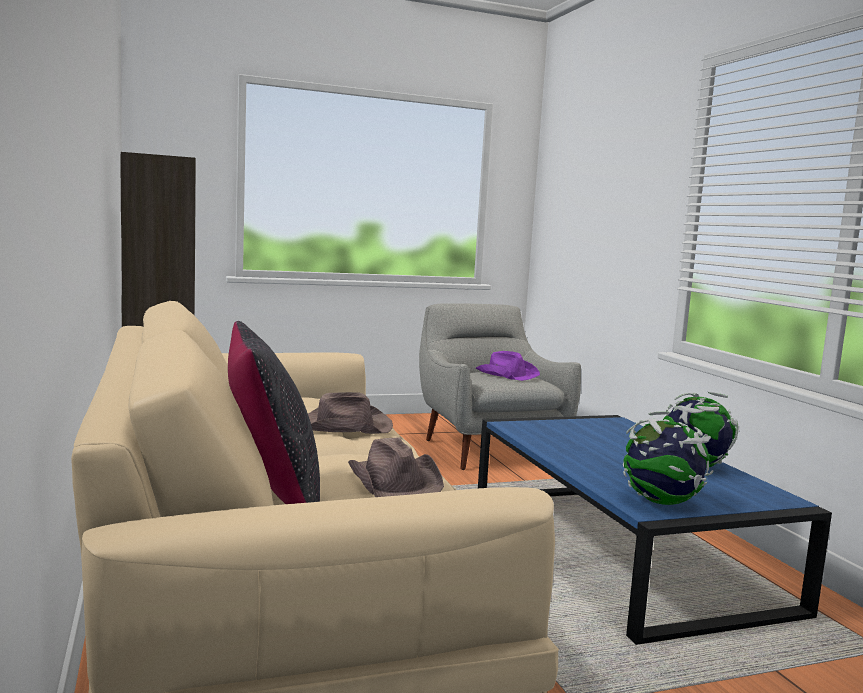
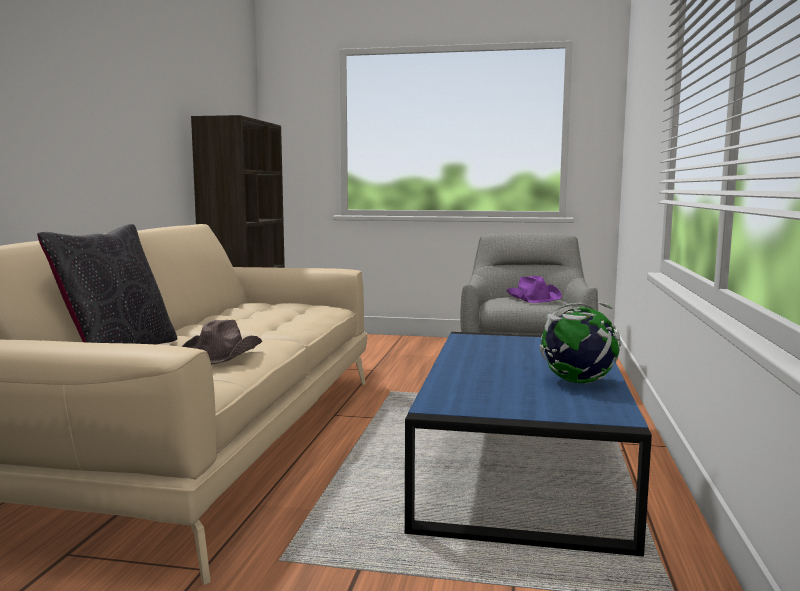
camera: 30 degrees right, 0 degrees up
(343, 426) = (278, 321): brown hat -> none
(662, 502) = (468, 402): globe -> none

